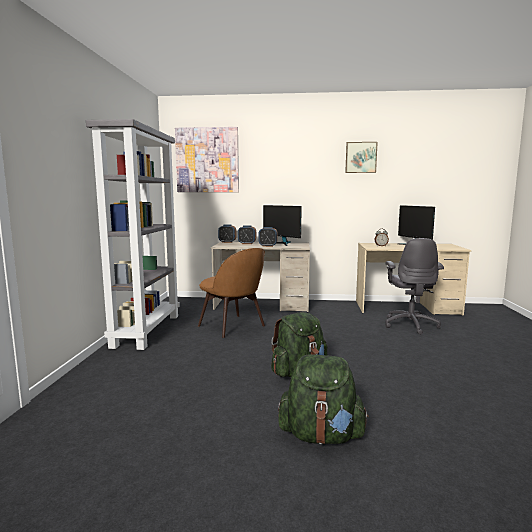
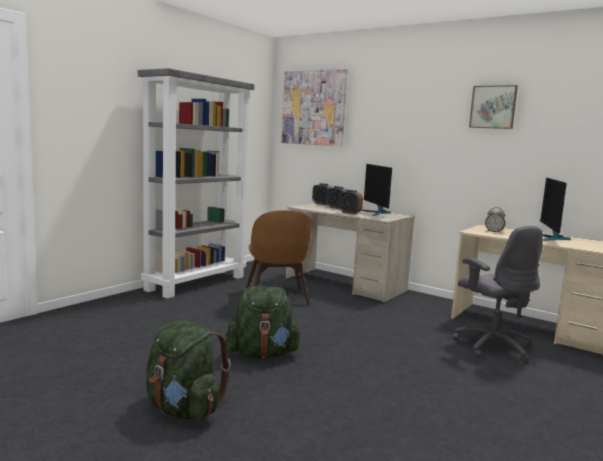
camera: 30 degrees right, 0 degrees up
(410, 325) = (492, 346): grey office chair -> grey office chair turned 60 degrees counterclockwise

